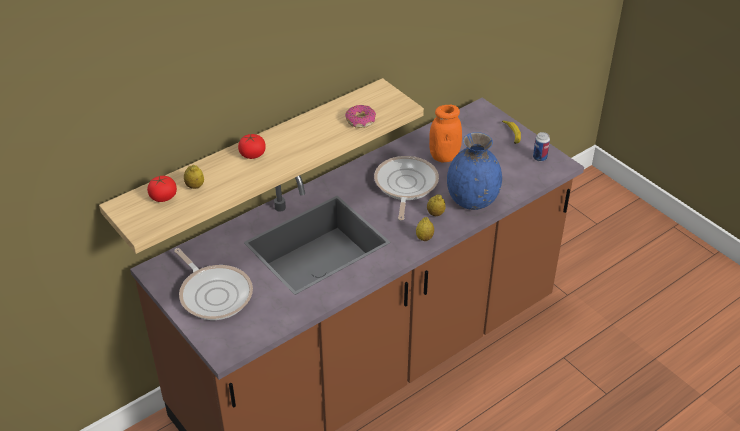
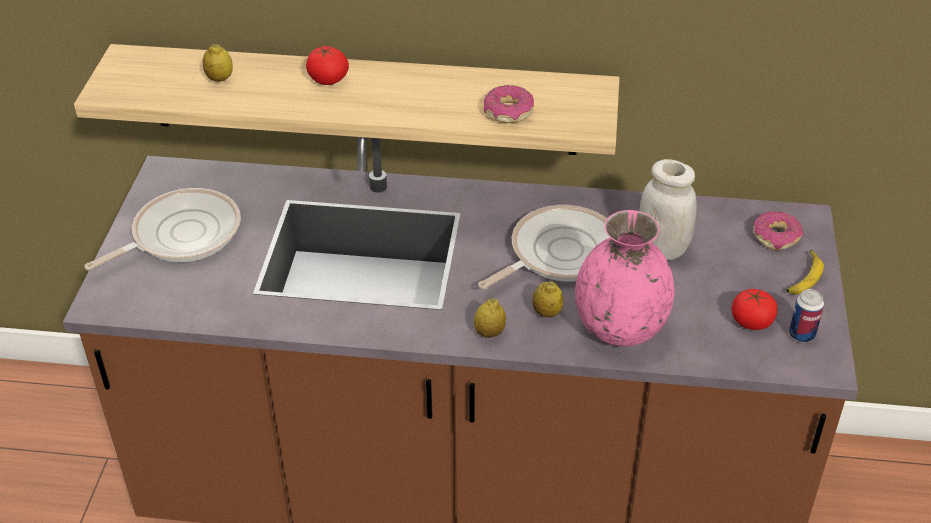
camera: 45 degrees right, 0 degrees up
(163, 197) = (174, 72): tomato -> tomato (751, 322)
(214, 293) = (180, 235): frying pan -> frying pan turned 135 degrees counterclockwise
(444, 156) = (662, 249): orange jar -> white jar
(472, 200) = (619, 328): blue vase -> pink vase
(480, 123) = (776, 236): none -> donut

